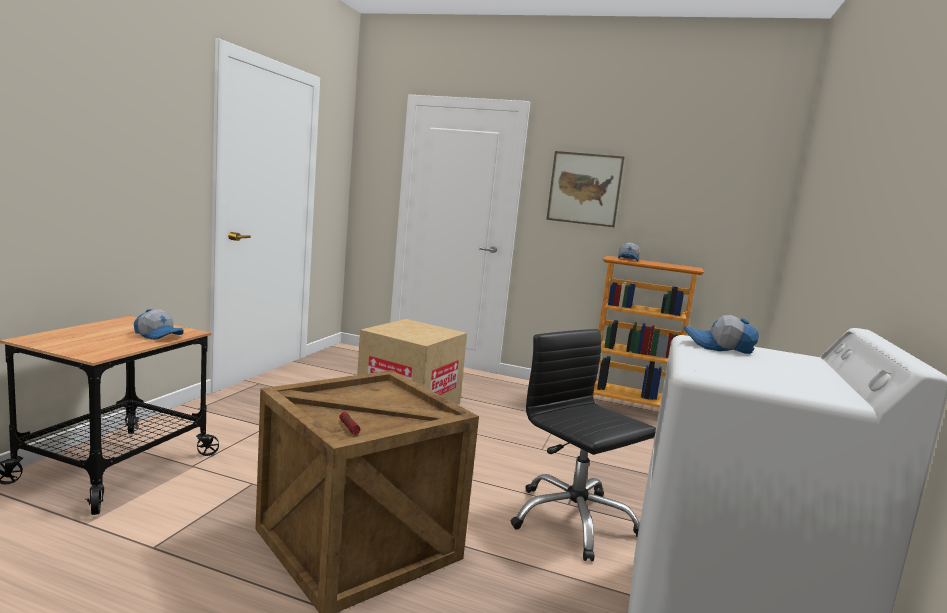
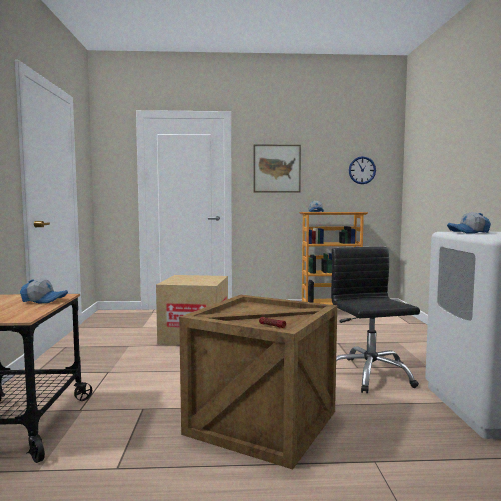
camera: 20 degrees left, 5 degrees down
(572, 520) = (369, 375): black office chair -> black office chair turned 45 degrees clockwise
(718, 204) = (362, 170): none -> wall clock

